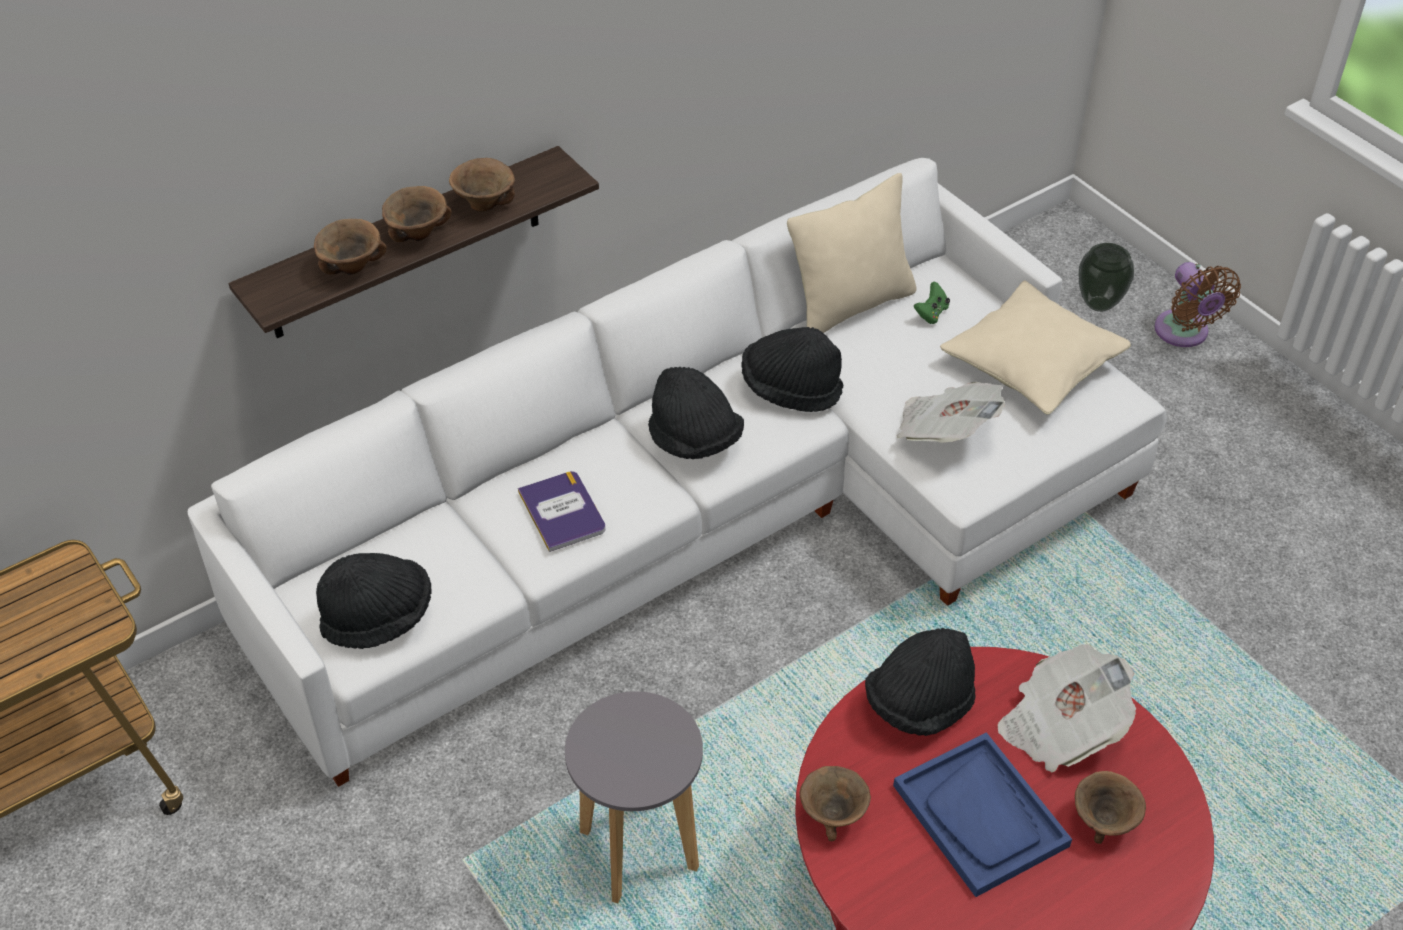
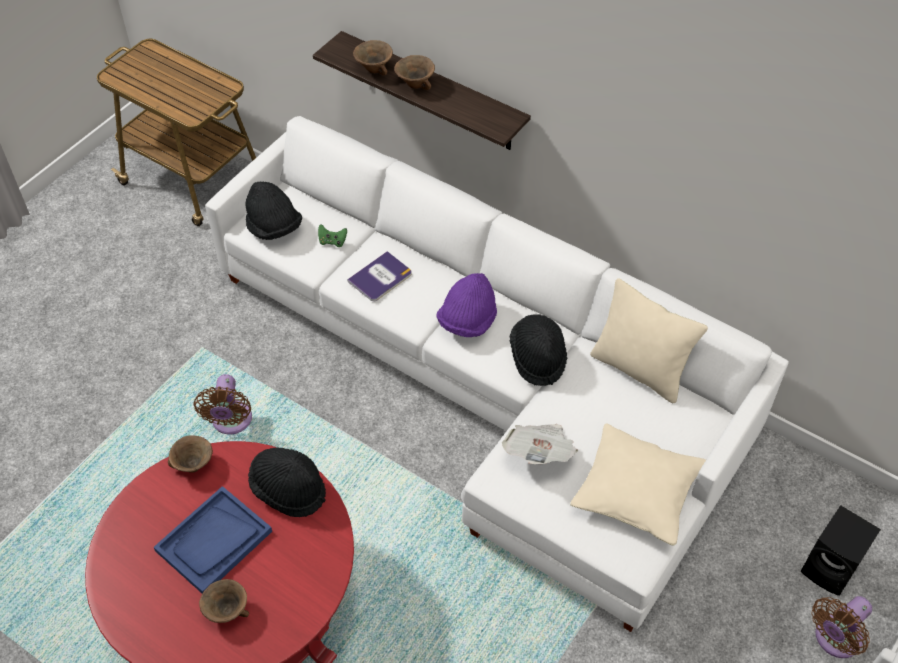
camera: 70 degrees right, 5 degrees up
(483, 205) = (454, 101): brown bowl -> none
(638, 849) = (231, 422): grey stool -> brown fan
(694, 439) = (467, 321): black hat -> purple hat
(931, 313) = (654, 418): green game controller -> green game controller (332, 241)
(1060, 727) = (295, 572): newspaper -> none
(1099, 304) = (831, 569): vase -> black speaker

